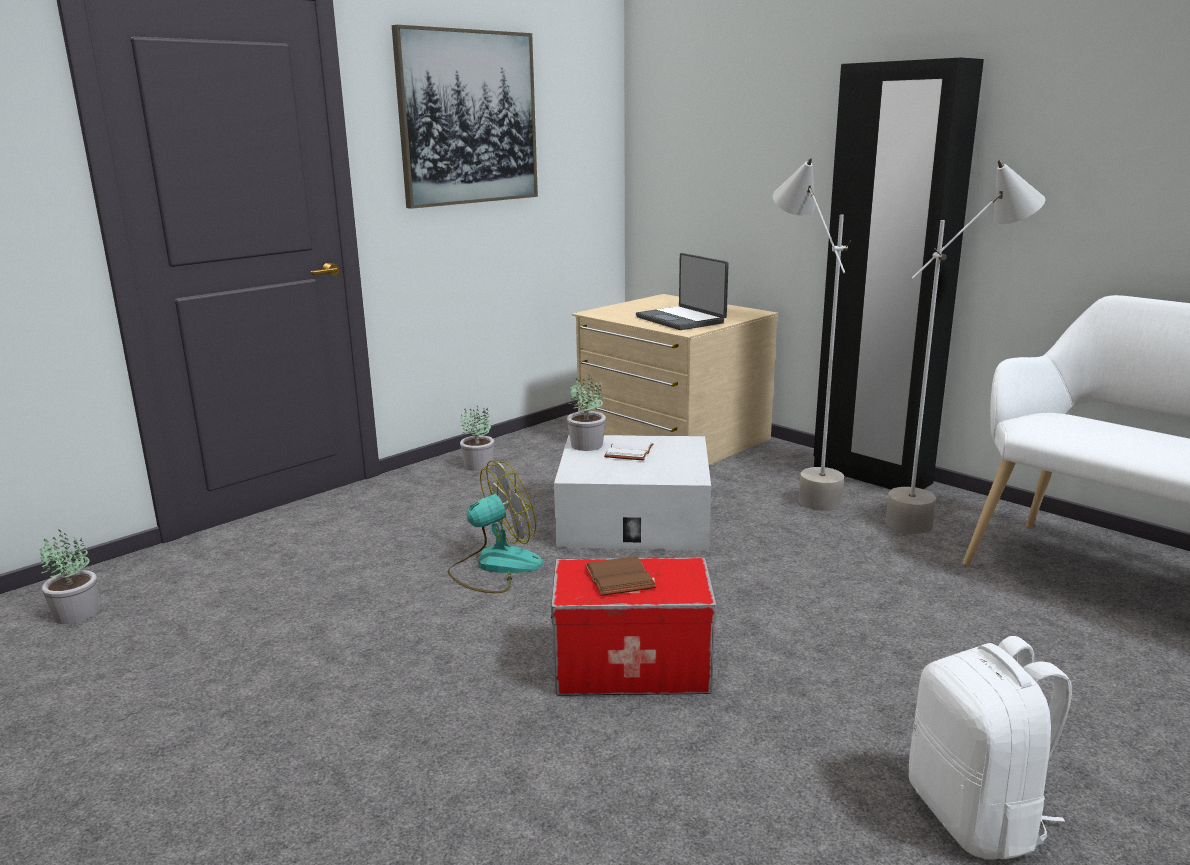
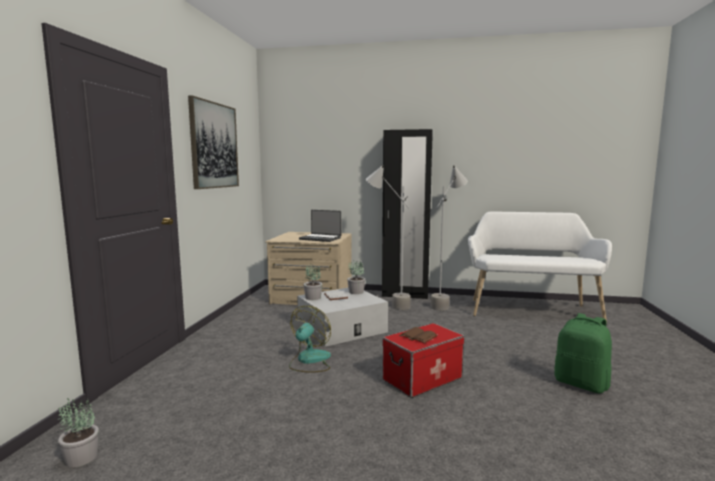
camera: 35 degrees left, 10 degrees down
(478, 465) = (235, 324): potted plant -> potted plant (356, 292)
(977, 817) = (581, 384): white backpack -> green backpack

